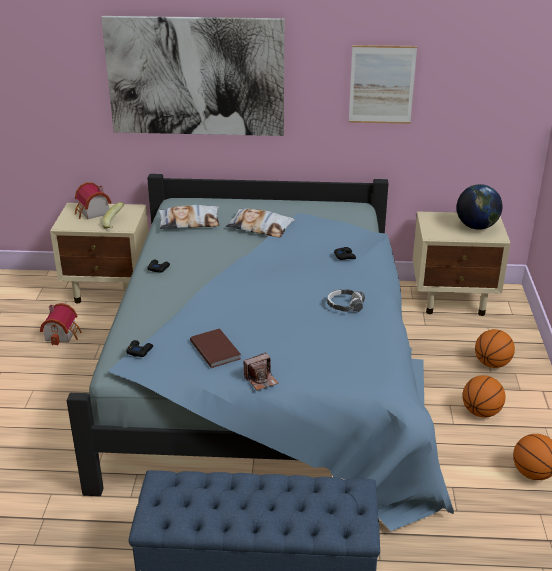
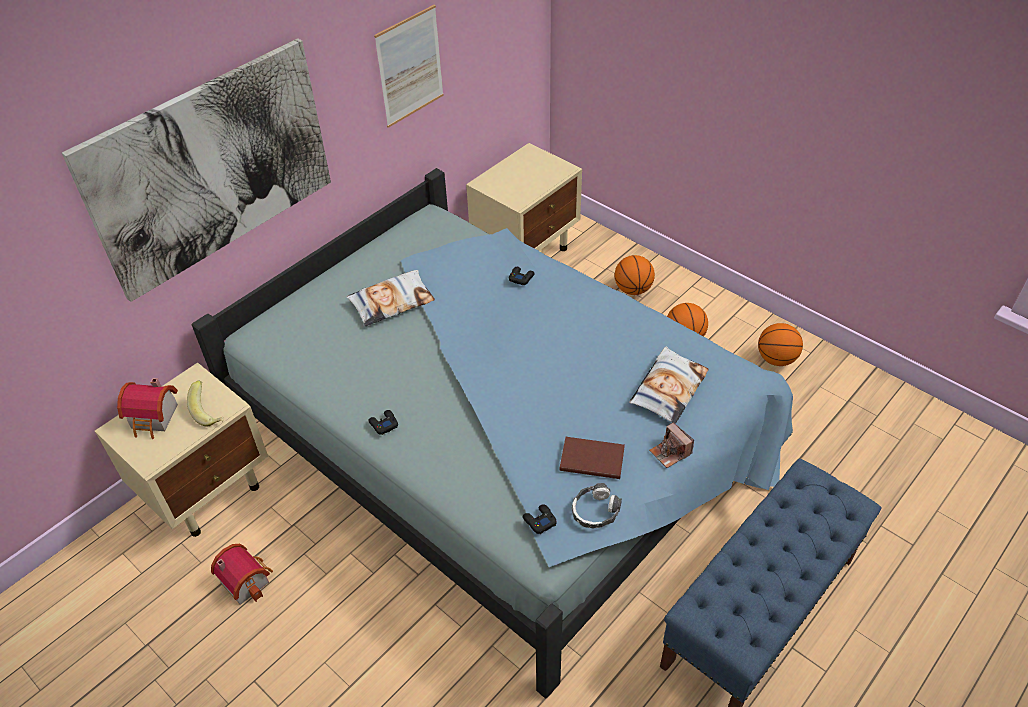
camera: 50 degrees left, 15 degrees up
(189, 222) = (314, 349): pillow -> pillow (668, 389)
(261, 380) = (670, 452): camera -> camera turned 135 degrees clockwise
(345, 305) = (604, 327): headphones -> headphones (595, 511)
(476, 227) = (535, 169): globe -> none

